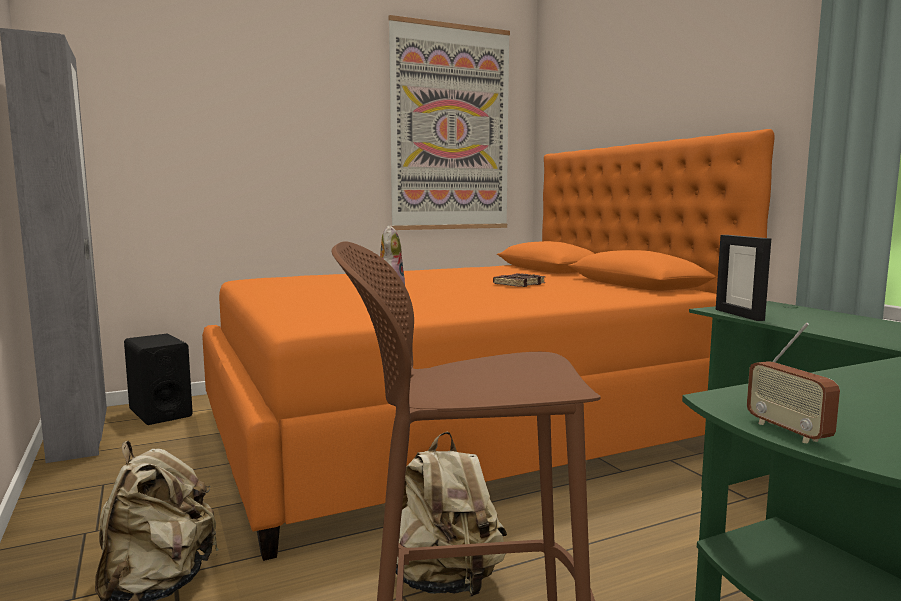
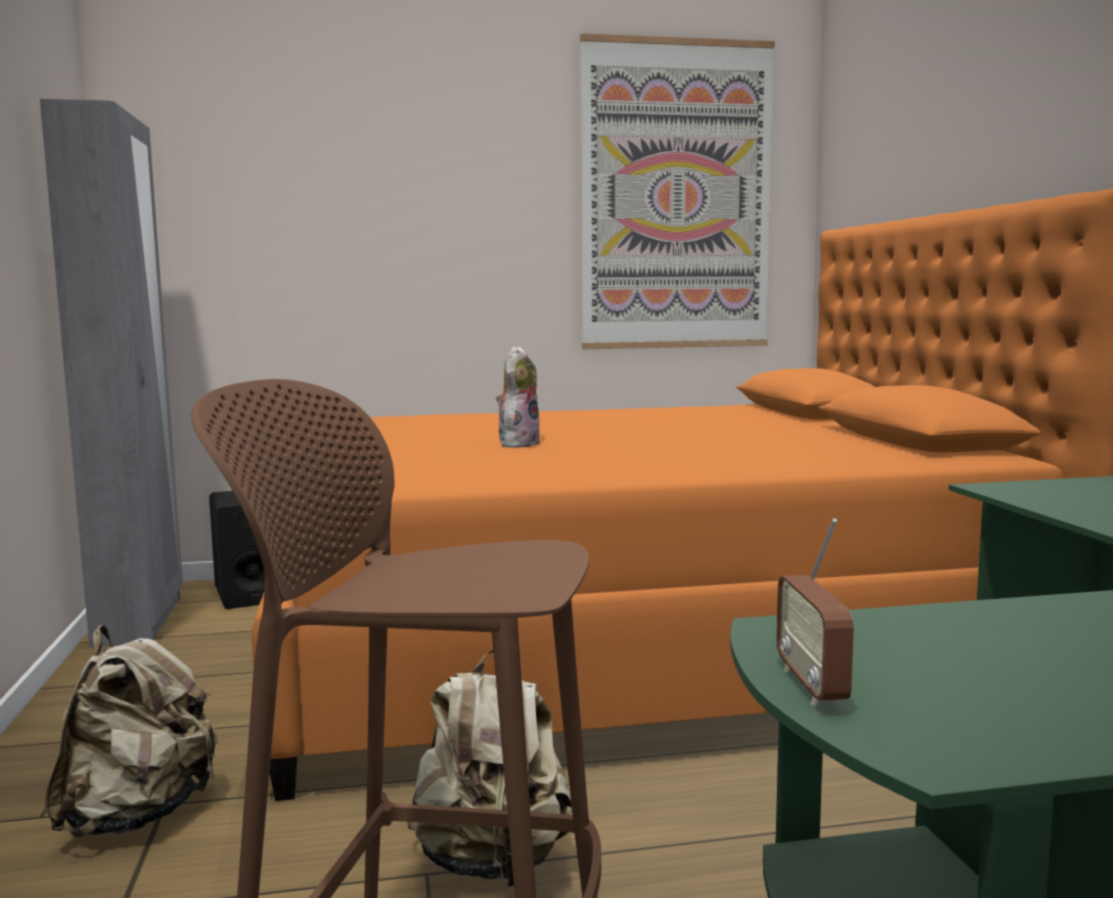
camera: 15 degrees right, 0 degrees up
(518, 284) = (725, 435): brown book -> none
(740, 315) = (1021, 498): picture frame -> none

